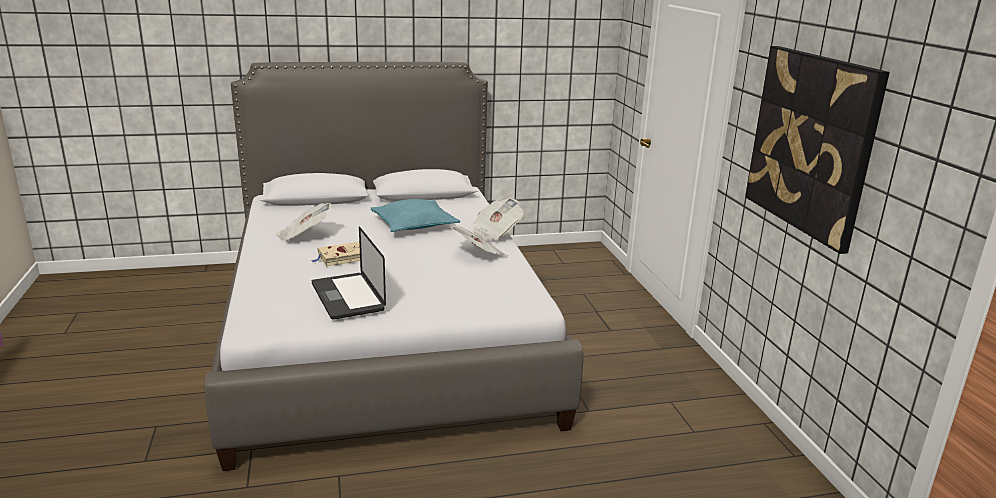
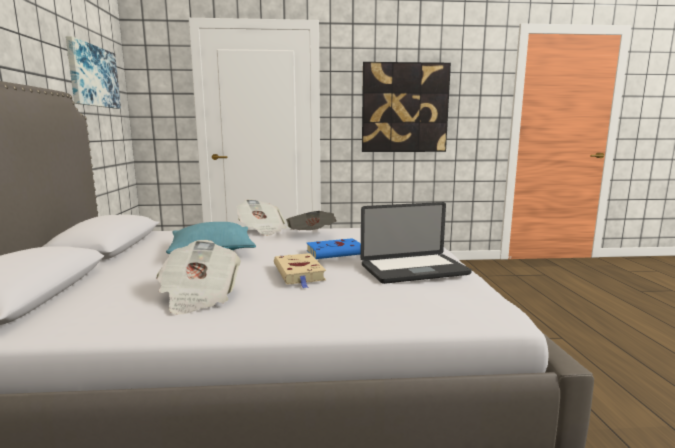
camera: 80 degrees left, 10 degrees down
(412, 268) = (336, 252): none -> blue book
(542, 37) = (93, 76): none -> picture

